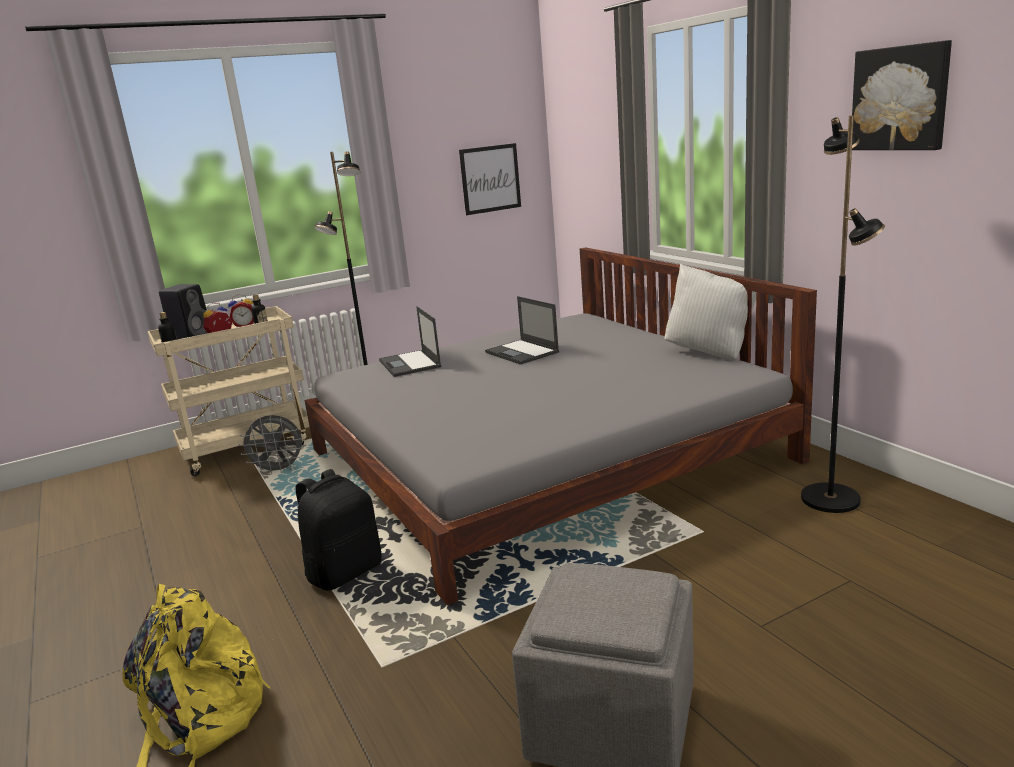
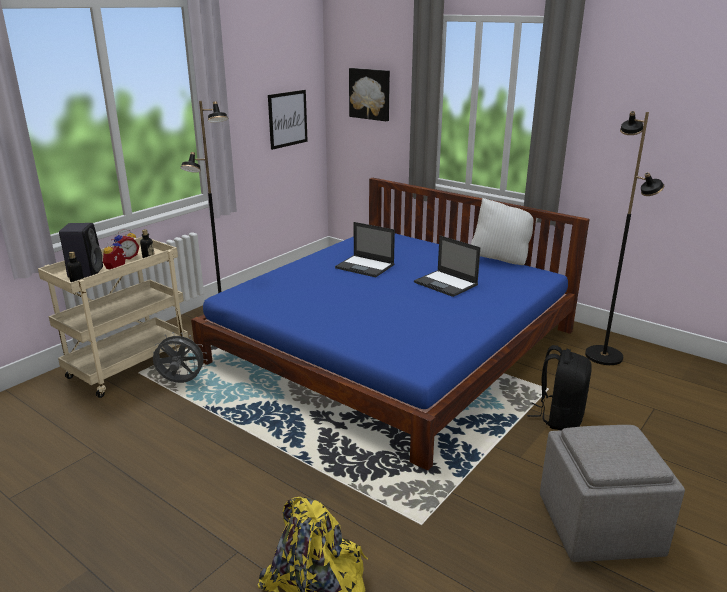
camera: 25 degrees left, 5 degrees up
(279, 470) = (181, 382): grey fan -> grey fan turned 150 degrees counterclockwise
(344, 572) = (324, 459): black backpack -> black backpack (559, 417)
(410, 364) = (284, 282): laptop -> laptop (446, 284)
(541, 455) = (392, 345): grey bed -> blue bed
(900, 98) = (653, 97): picture -> picture (370, 94)

